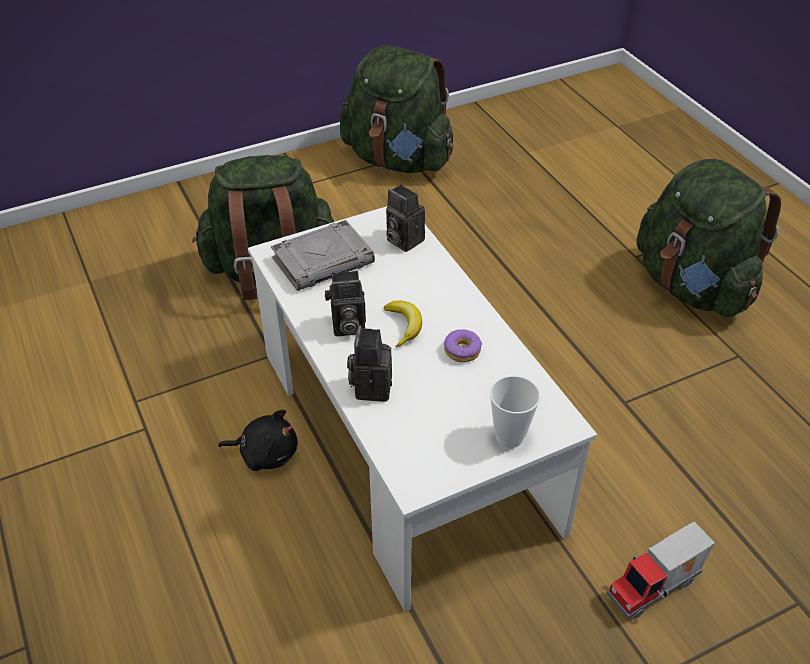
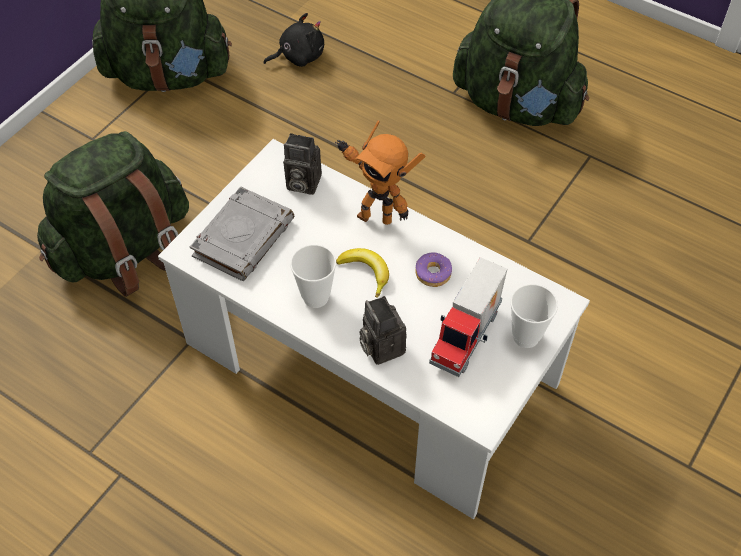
camera: 30 degrees left, 10 degrees up
(266, 453) = (256, 441): black plush toy -> black plush toy (298, 56)
(346, 326) = (316, 297): camera -> cup
(446, 287) = (375, 215): none -> toy robot
(655, 589) = (647, 395): toy truck -> toy truck (468, 336)

